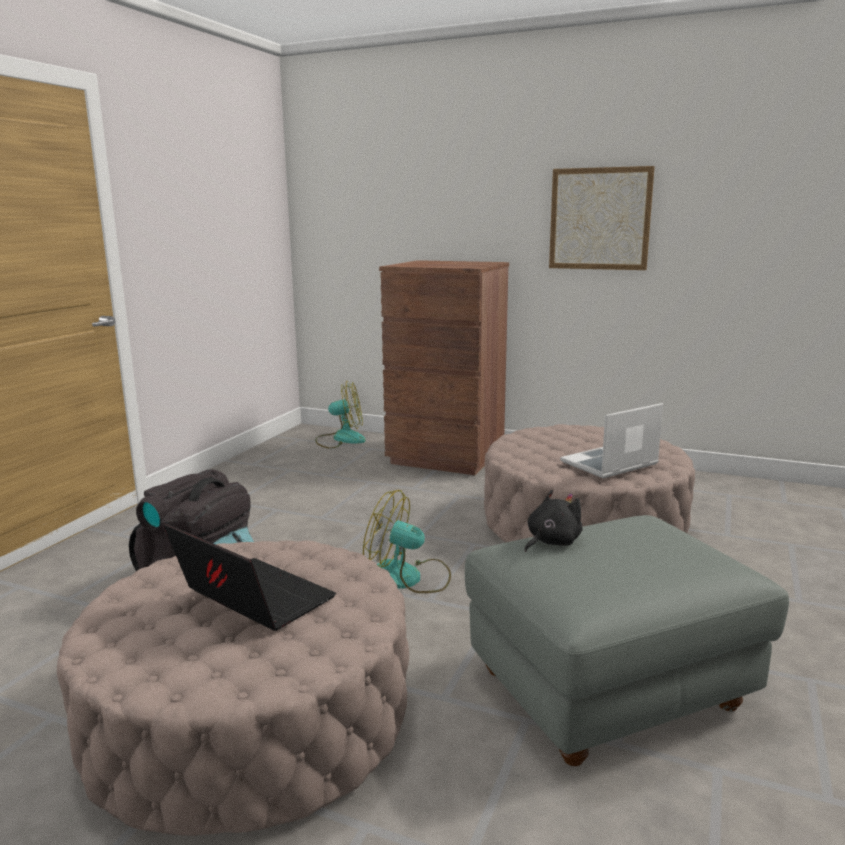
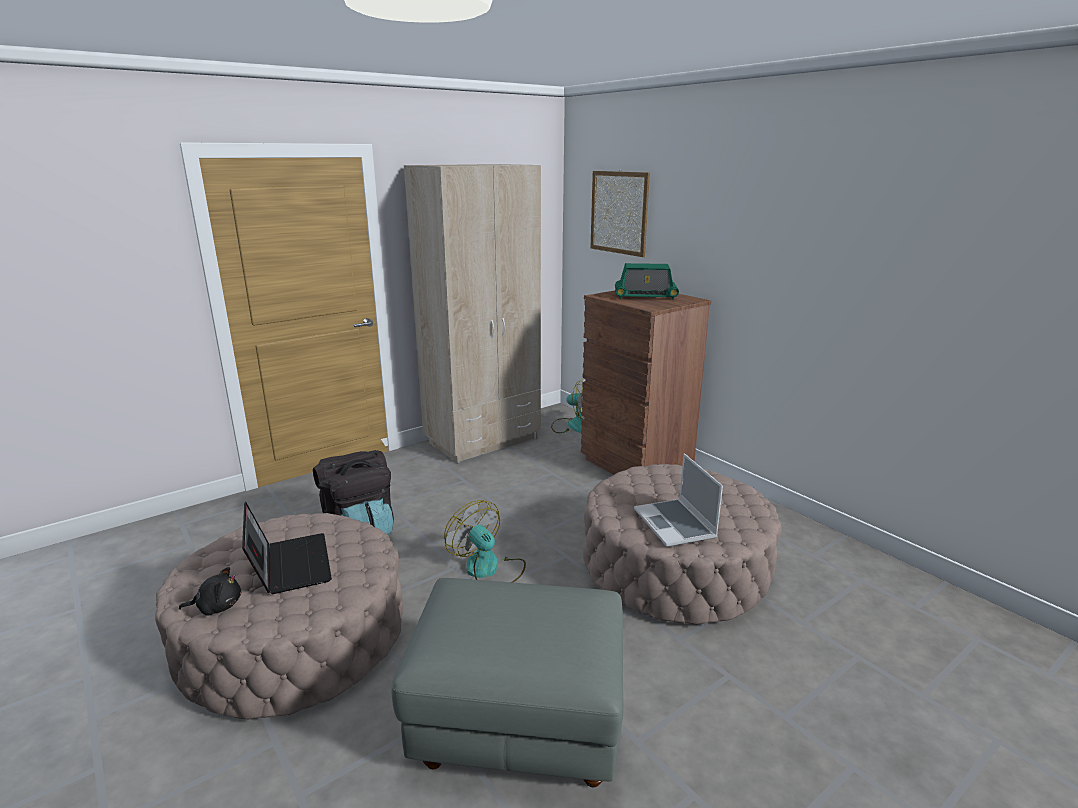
camera: 30 degrees right, 5 degrees up
(253, 470) = (483, 440): none -> beige wardrobe
(442, 263) = (645, 296): none -> radio
(551, 542) = (482, 592): black plush toy -> black plush toy (217, 606)
(599, 217) = (794, 270): picture -> picture (619, 211)
(609, 464) = (676, 524): laptop -> laptop turned 105 degrees counterclockwise

